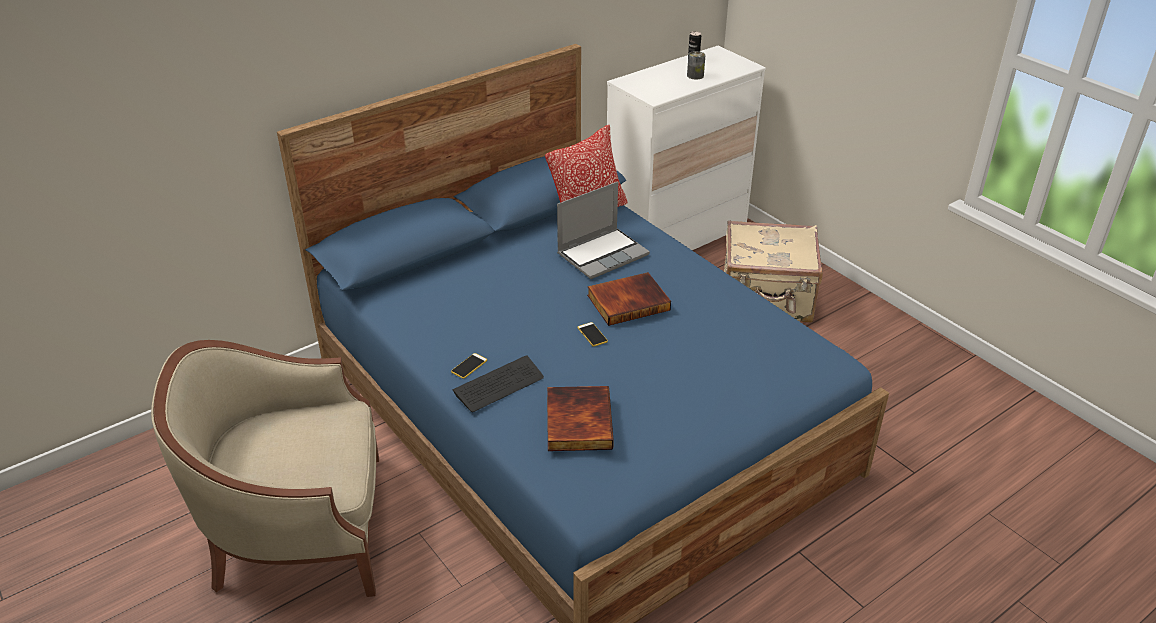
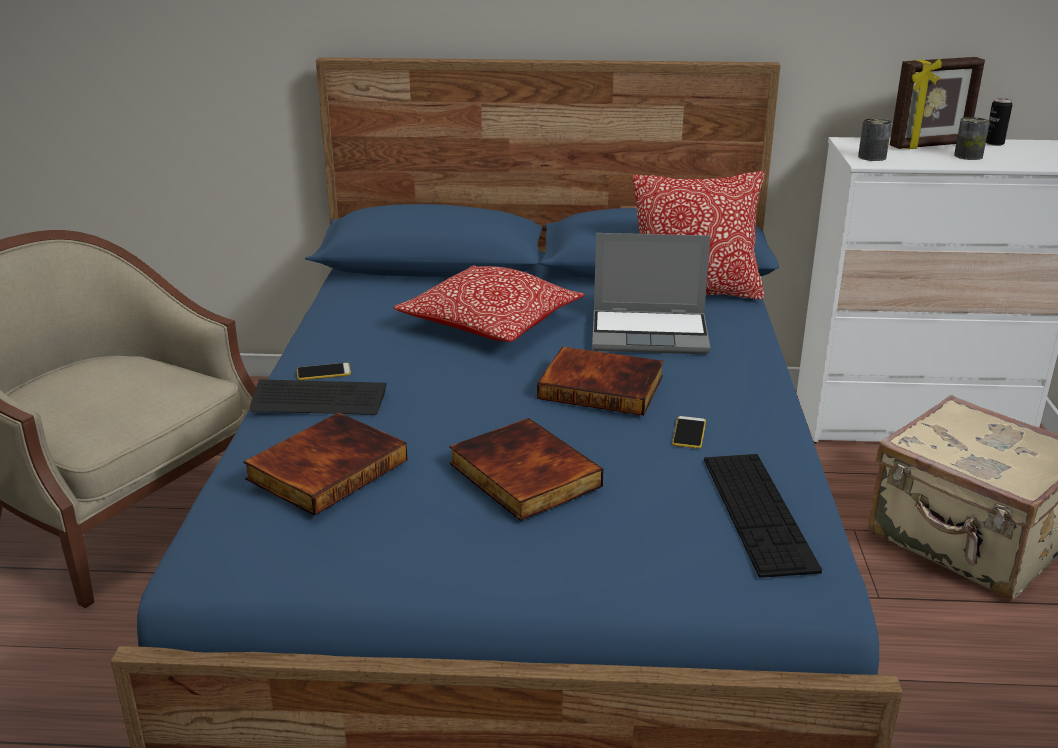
camera: 40 degrees right, 10 degrees down
(509, 287) = (490, 324): none -> pillow
(592, 334) = (502, 399): phone -> phone (689, 433)
(652, 93) = (872, 157): none -> can
(665, 374) = (522, 475): none -> book
(667, 72) = (930, 145): none -> picture frame
(779, 339) = (757, 512): none -> keyboard

